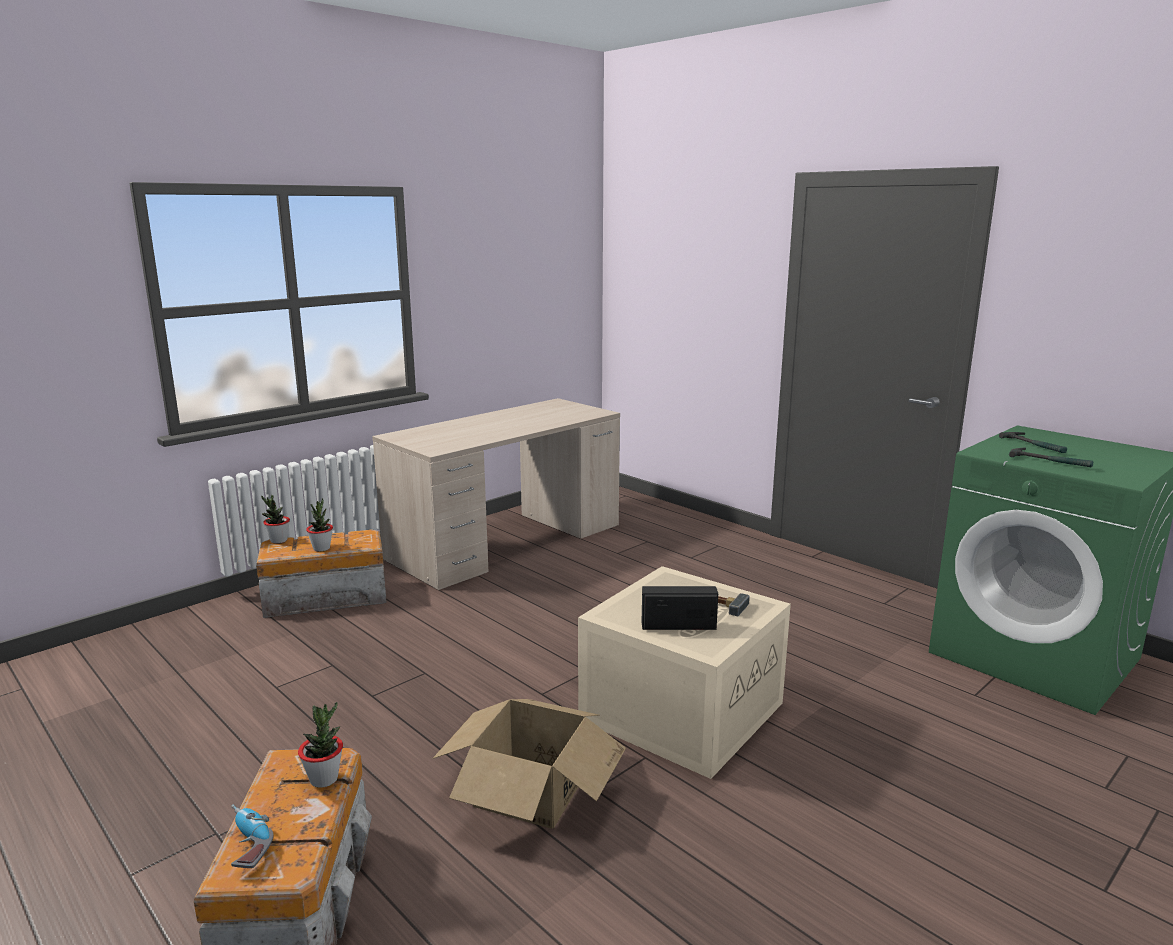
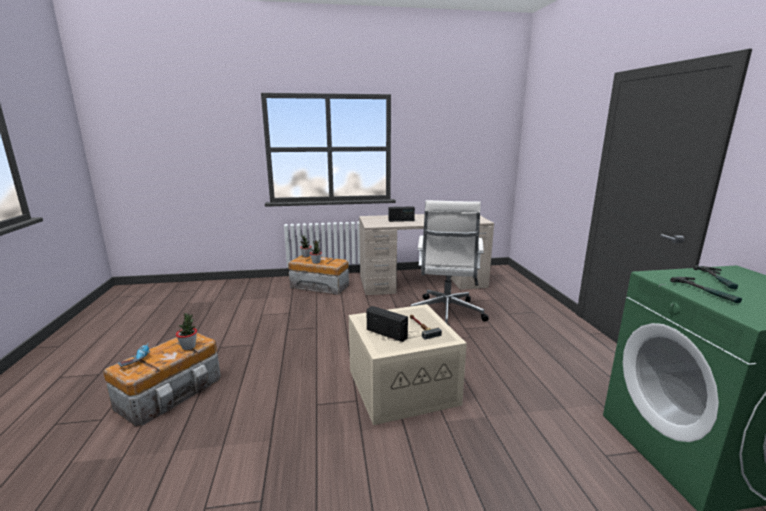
camera: 35 degrees right, 0 degrees up
(470, 432) = (401, 220): none -> radio
(531, 789) = (292, 392): cardboard box -> none
(608, 583) = (446, 314): none -> white office chair

